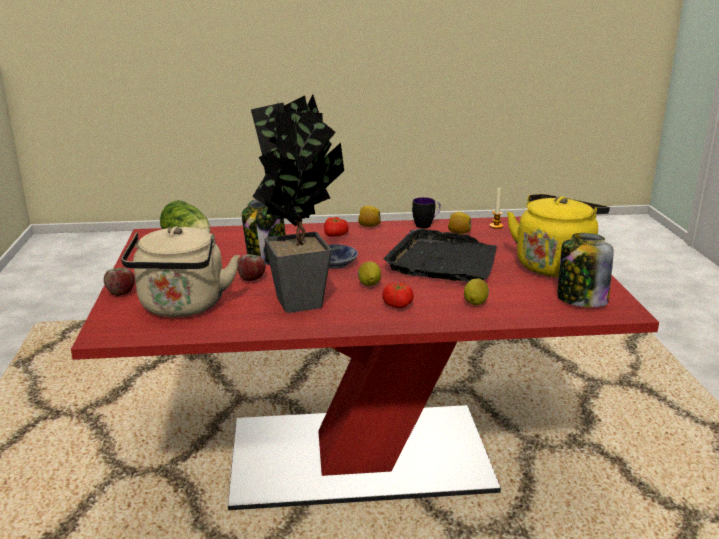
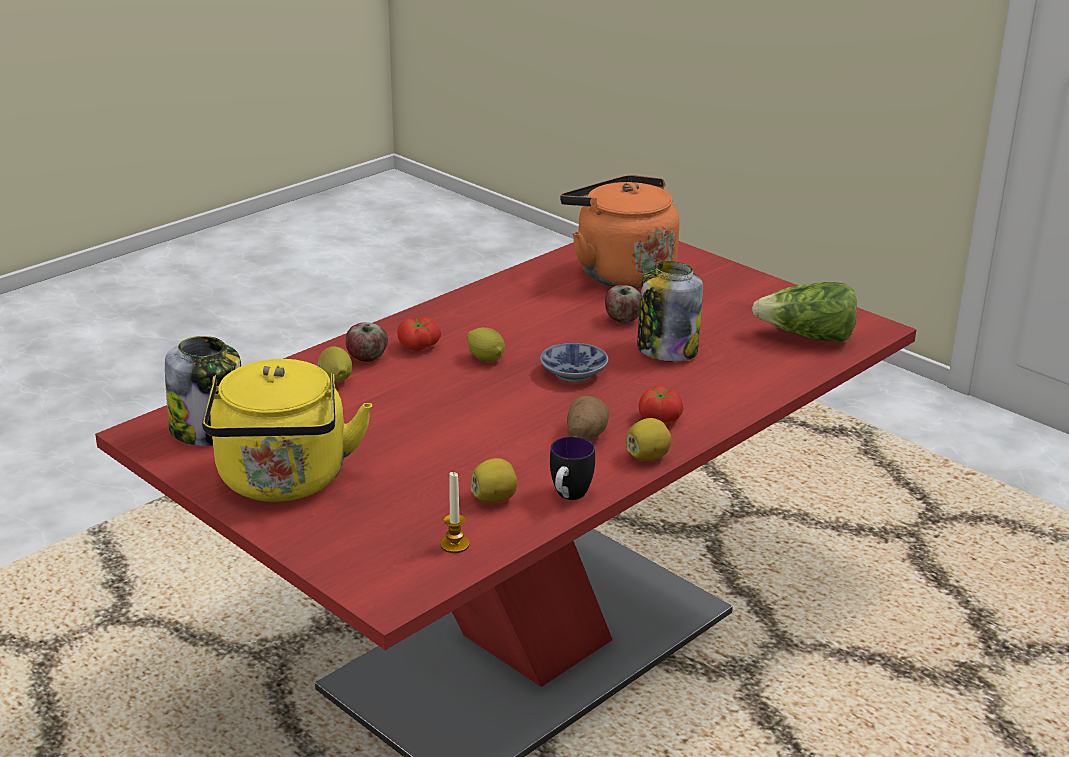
camera: 140 degrees right, 5 degrees up
(121, 293) = (707, 263): apple -> apple (367, 358)
(182, 307) = (620, 272): beige kettle -> orange kettle
(301, 298) = (529, 319): potted plant -> none
(382, 239) = (585, 437): none -> potato
(443, 261) = (445, 427): black tray -> none

